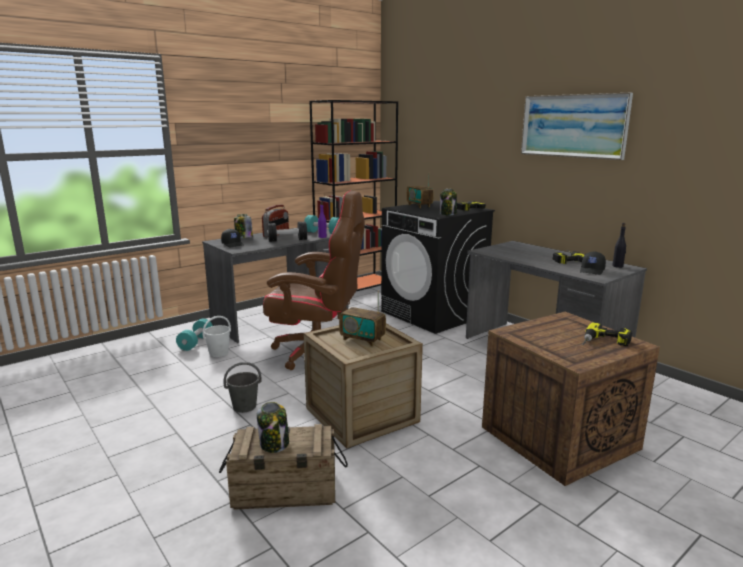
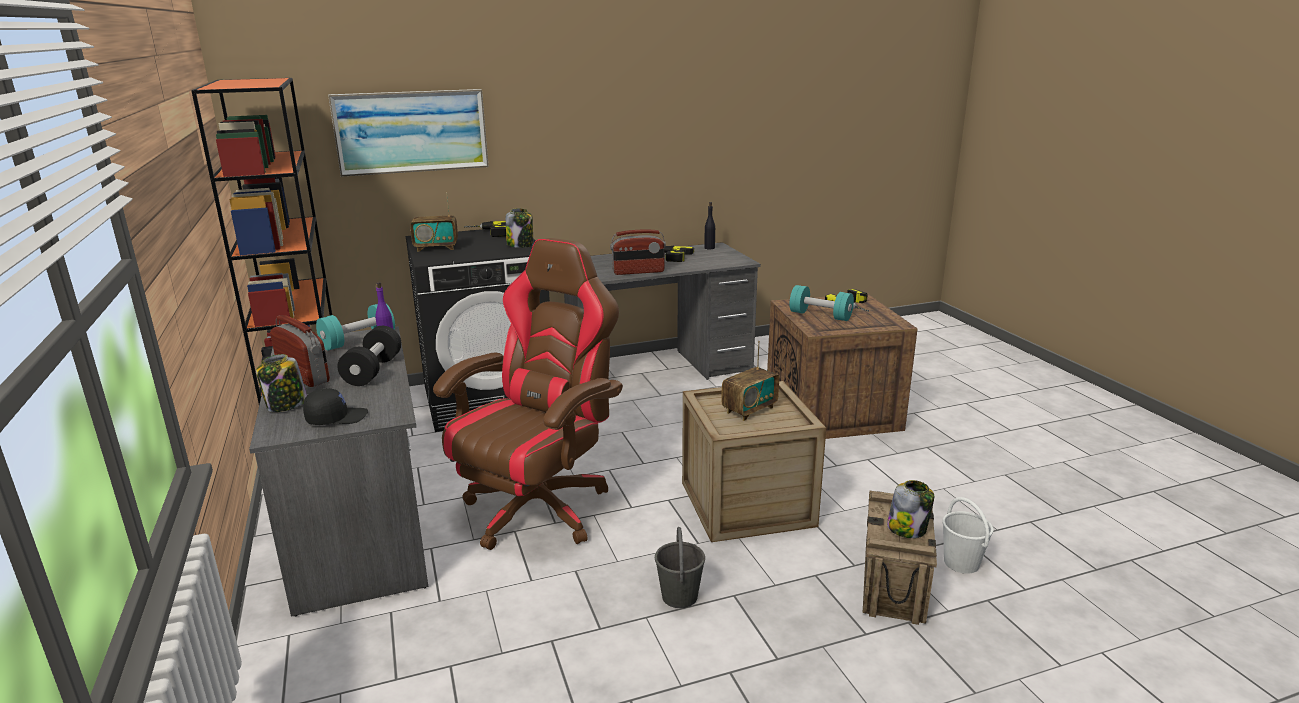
camera: 70 degrees left, 5 degrees up
(196, 342) = (372, 642): turquoise dumbbell -> turquoise dumbbell (820, 315)
(219, 353) = (454, 612): white bucket -> white bucket (961, 562)
(513, 257) = (638, 272): none -> radio
(573, 126) = (618, 103): picture -> picture (411, 131)
(592, 270) = (717, 258): black cap -> none

